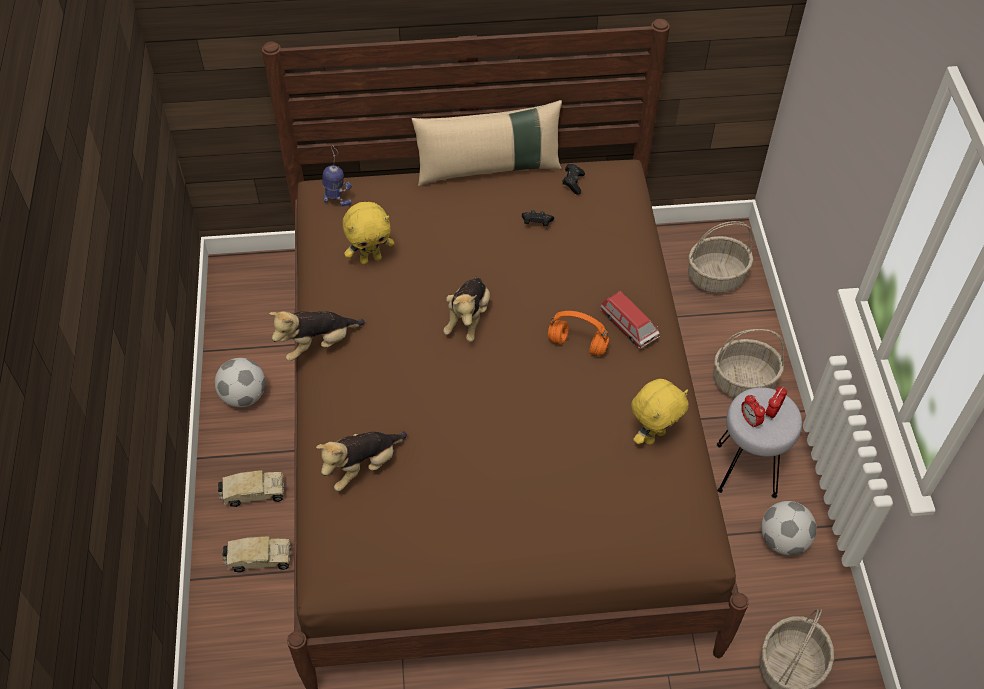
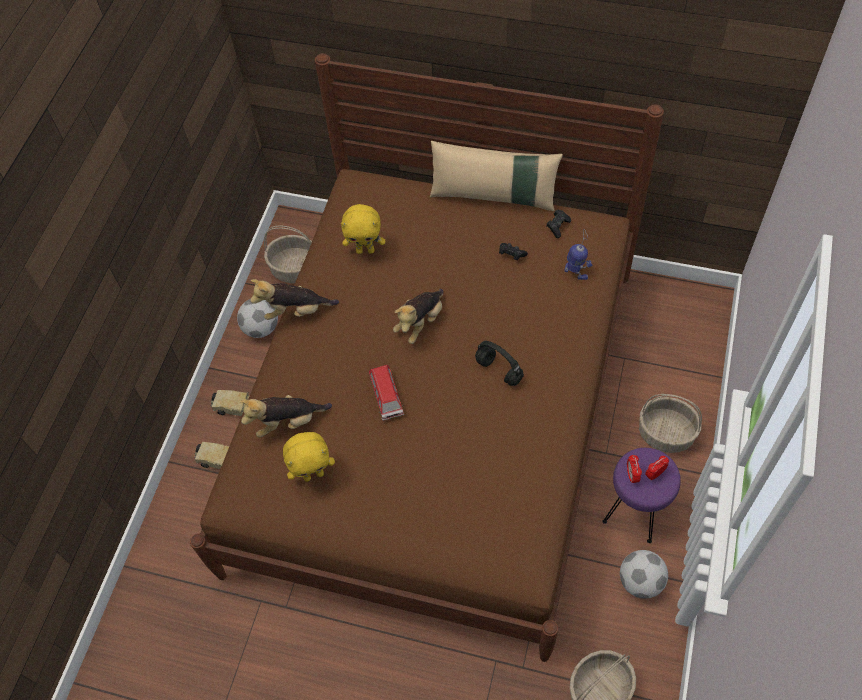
camera: 25 degrees right, 5 degrees up
(337, 200) = (360, 193): toy robot -> toy robot (576, 272)
(578, 345) = (500, 371): orange headphones -> black headphones
(628, 326) = (549, 366): toy car -> toy car (386, 396)
(653, 435) = (528, 467): yellow plush toy -> yellow plush toy (313, 474)
(716, 277) = (682, 334): basket -> basket (295, 268)
(747, 470) = (636, 511): grey stool -> purple stool

